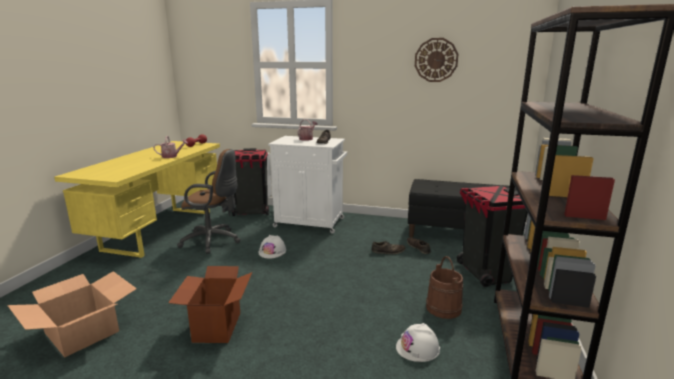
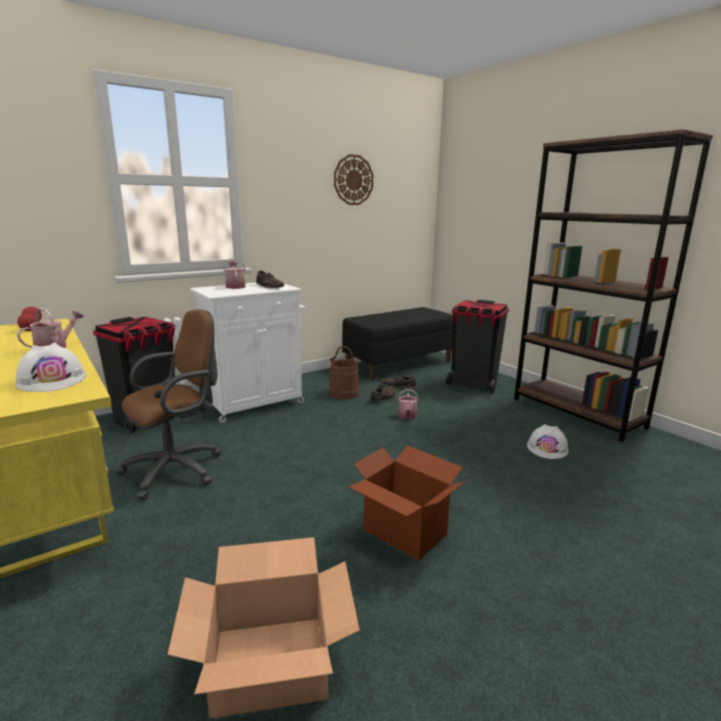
camera: 50 degrees left, 0 degrees up
(272, 251) = (282, 444): white hard hat -> white hard hat (52, 380)
(373, 270) = (407, 416): none -> watering can
(443, 308) = (503, 417): brown bucket -> brown bucket (343, 393)

